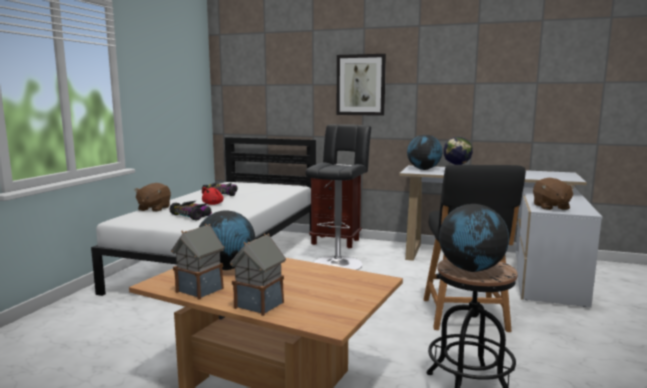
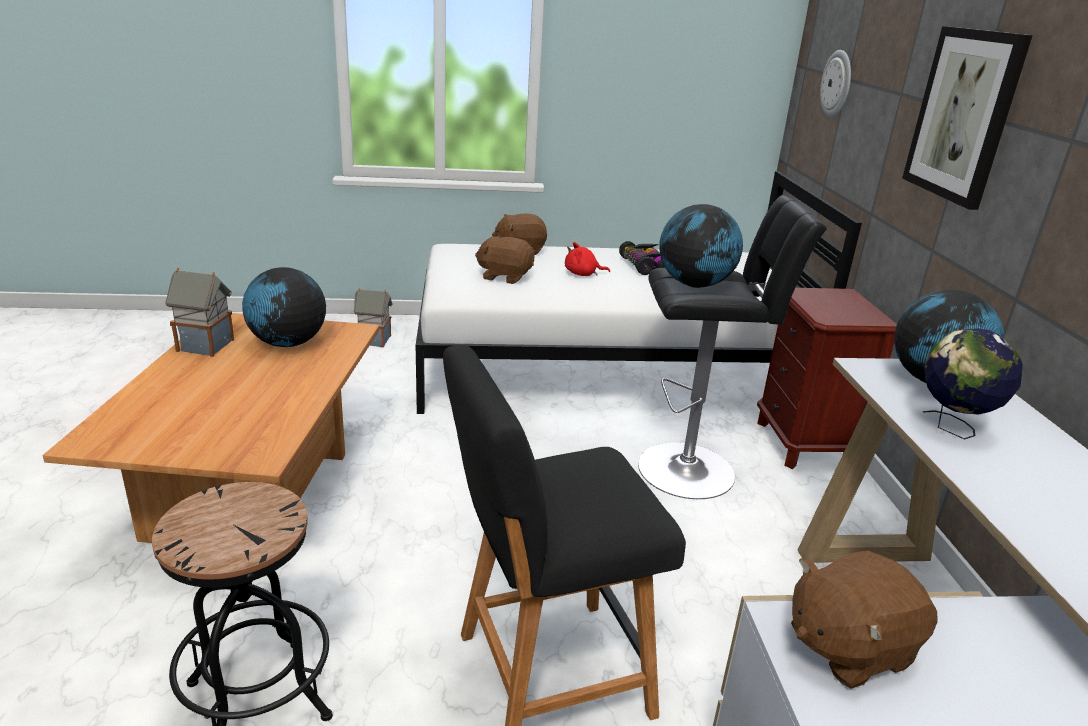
camera: 65 degrees right, 15 degrees up
(192, 216) = (505, 276): toy car -> brown plush toy
(259, 87) = (837, 84): none -> wall clock
(259, 304) = (159, 386): toy house -> toy house (375, 340)
(471, 269) = (221, 517): globe -> globe (695, 285)

